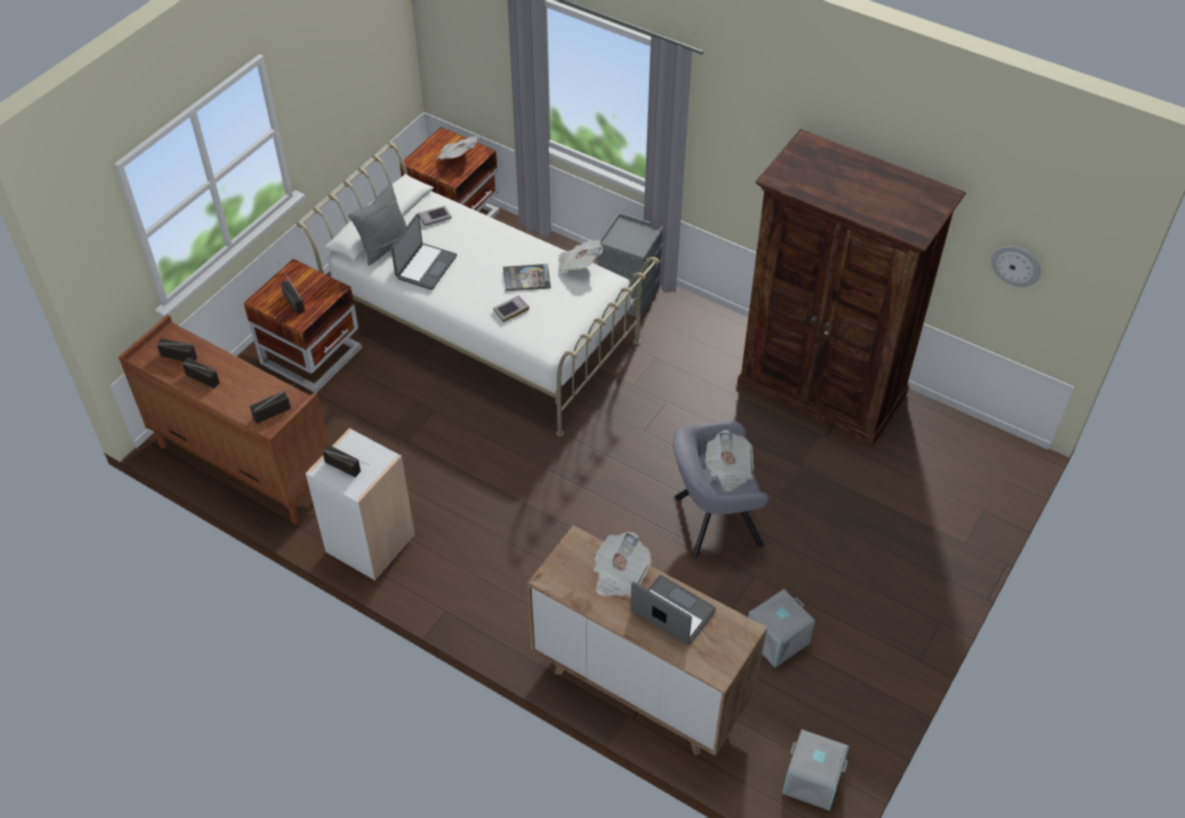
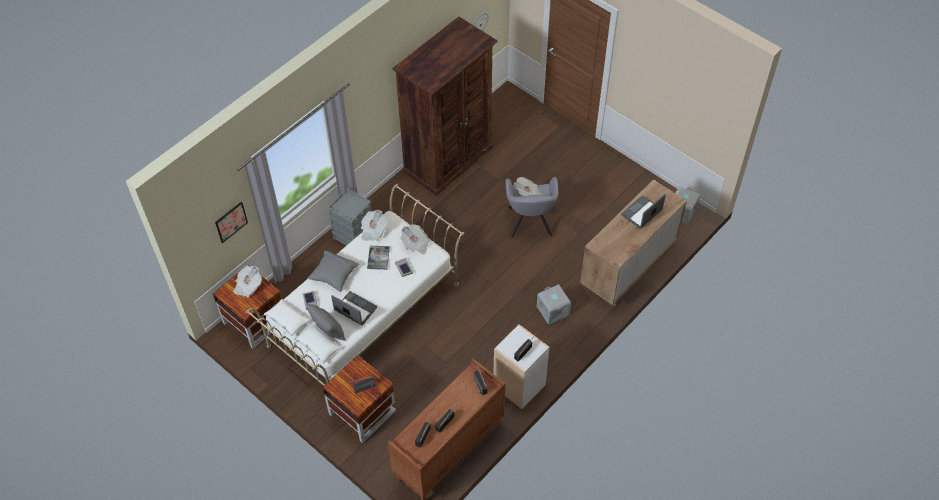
camera: 80 degrees left, 5 degrees up
(486, 235) = (334, 275): none -> grey pillow
(490, 59) = (231, 222): none -> picture
(619, 575) = (618, 231): newspaper -> newspaper (415, 244)
(777, 640) = (606, 210): grey storage box -> grey storage box (553, 310)

